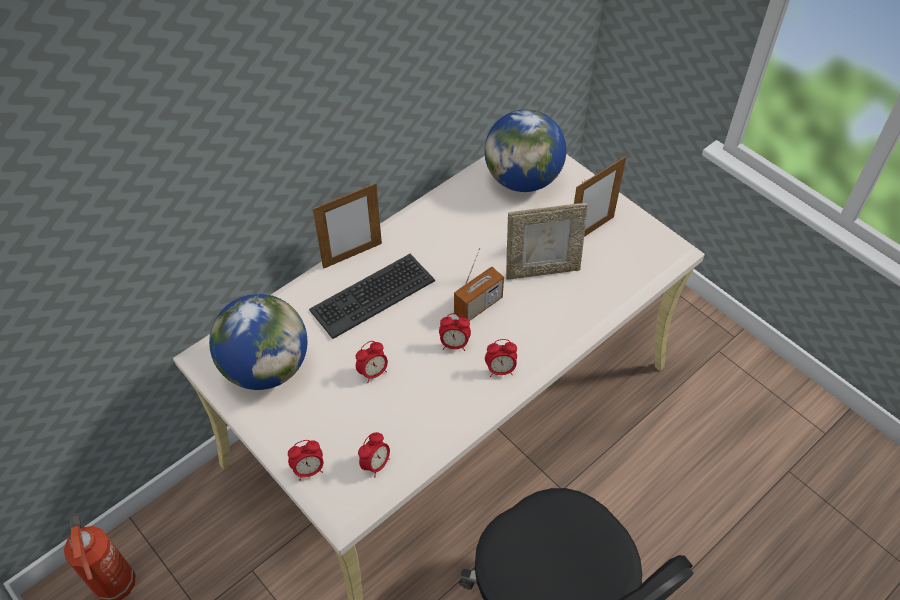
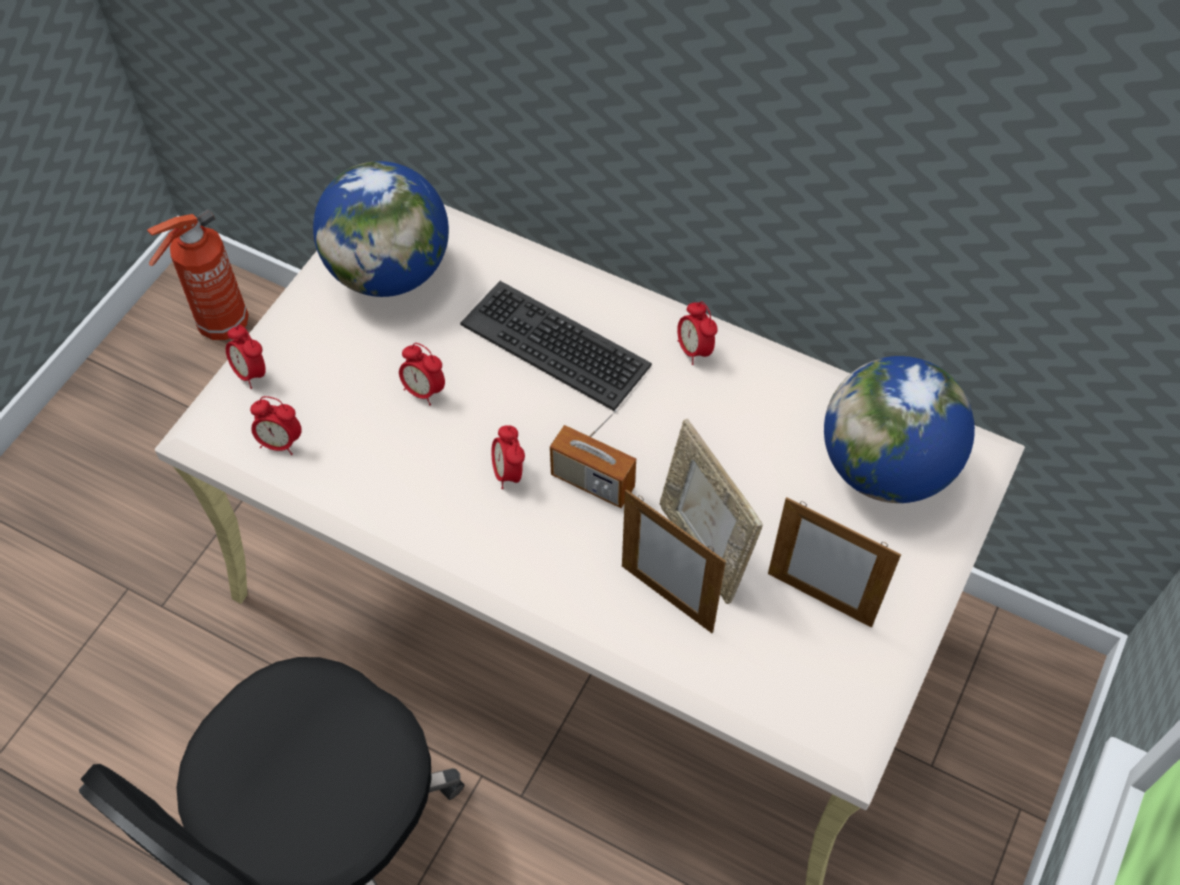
camera: 70 degrees right, 5 degrees up
(352, 255) = (617, 297): picture frame -> picture frame (667, 598)
(500, 370) = (485, 545): alarm clock -> alarm clock (694, 350)

